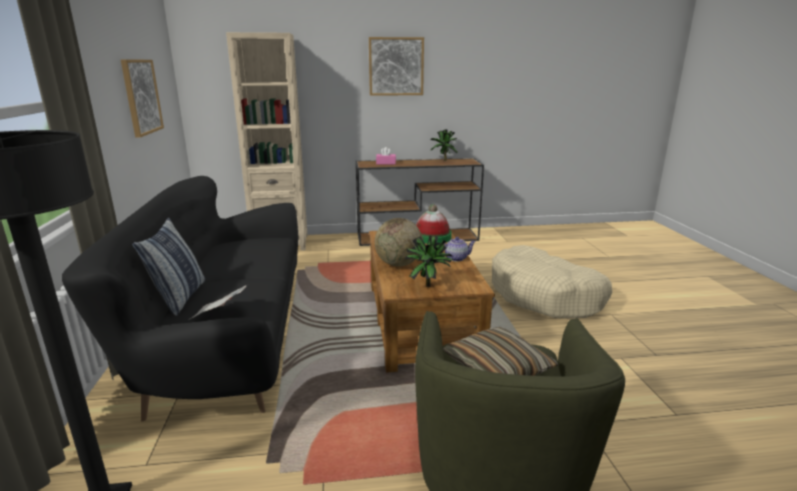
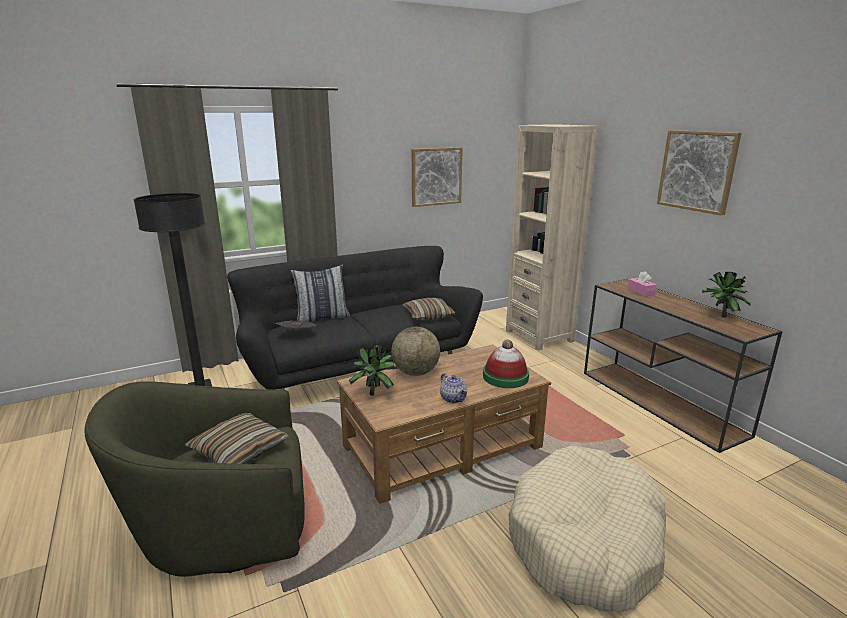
camera: 70 degrees right, 0 degrees up
(265, 244) = (428, 316): none -> pillow

